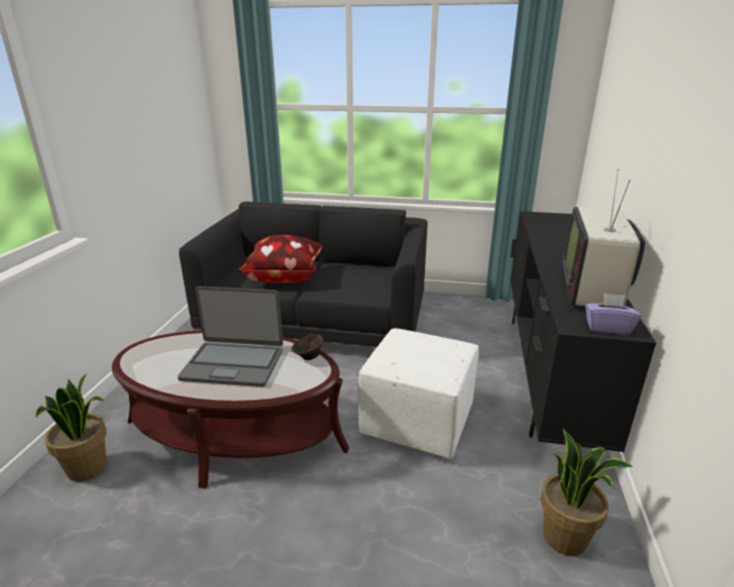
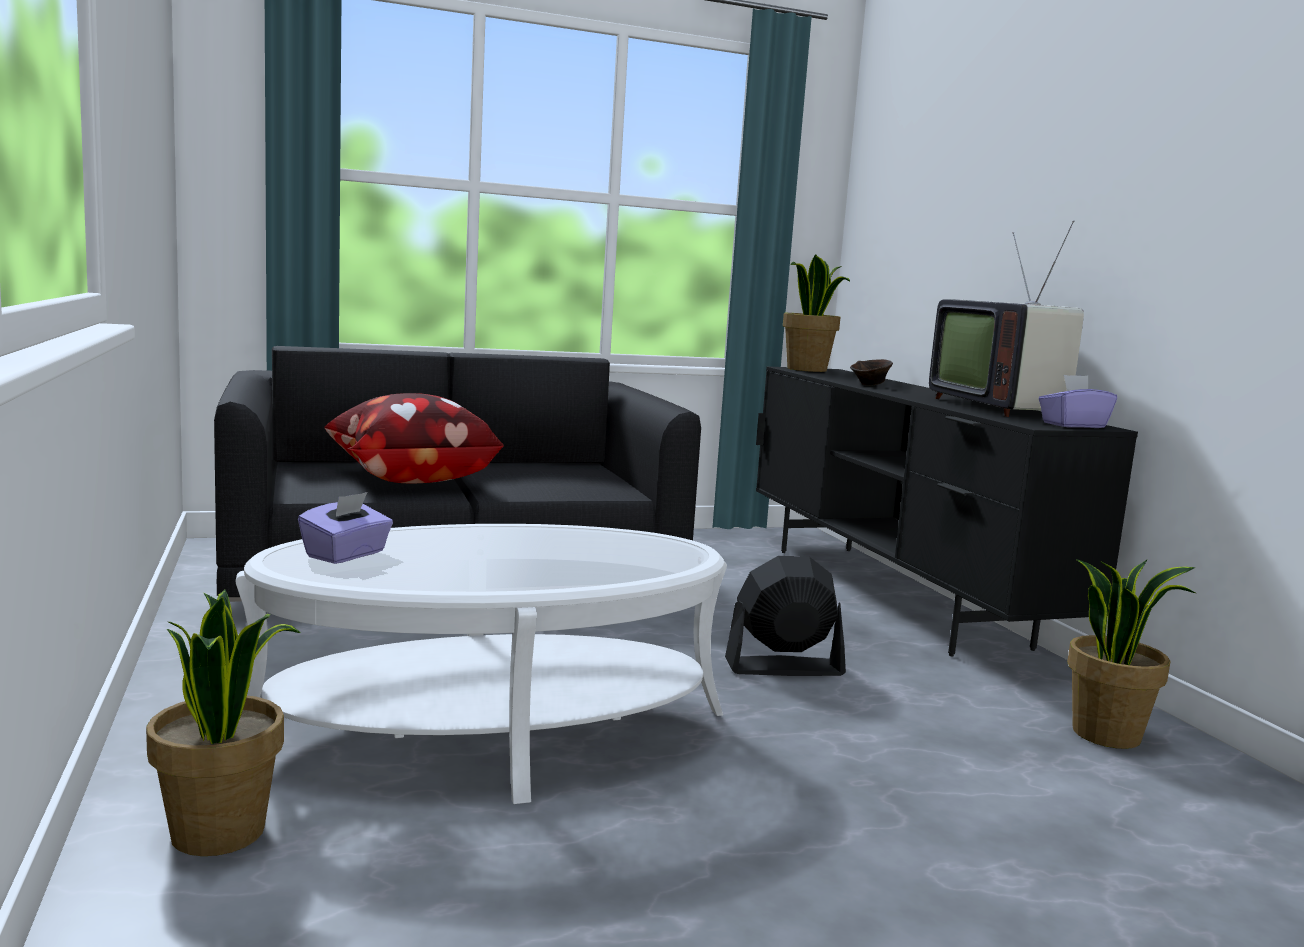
camera: 30 degrees left, 15 degrees down
(161, 352) = (346, 555): none -> purple tissue box
(233, 364) = (521, 554): laptop -> none
(234, 434) = (492, 730): brown coffee table -> white coffee table
(308, 357) = (638, 537): brown bowl -> brown bowl (869, 385)
(416, 423) = (783, 667): white ottoman -> black fan
(542, 217) = (807, 369): none -> potted plant

